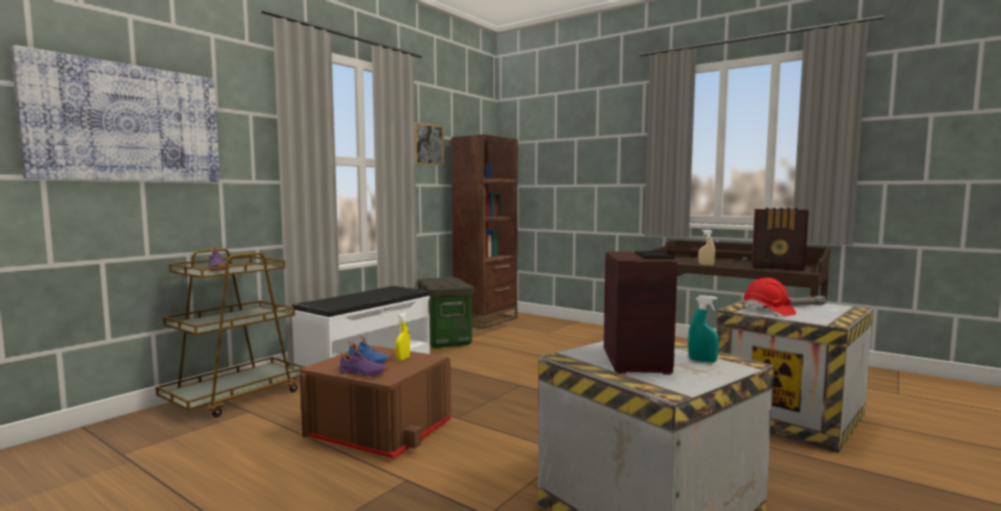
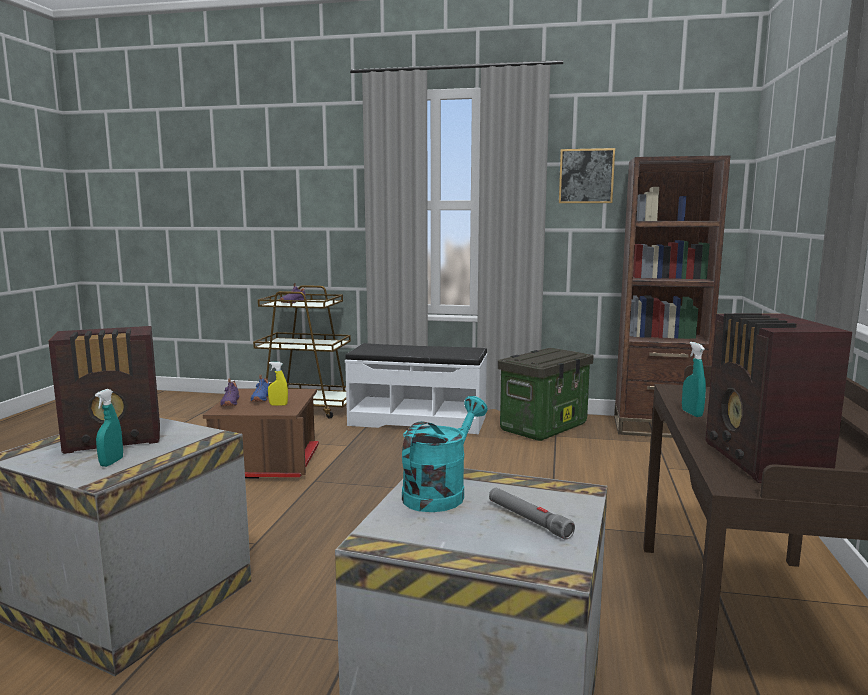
camera: 65 degrees right, 5 degrees up
(126, 123) = (261, 187): picture -> none
(706, 264) = (692, 413): beige spray bottle -> turquoise spray bottle
(768, 311) = (440, 493): red hard hat -> turquoise watering can

